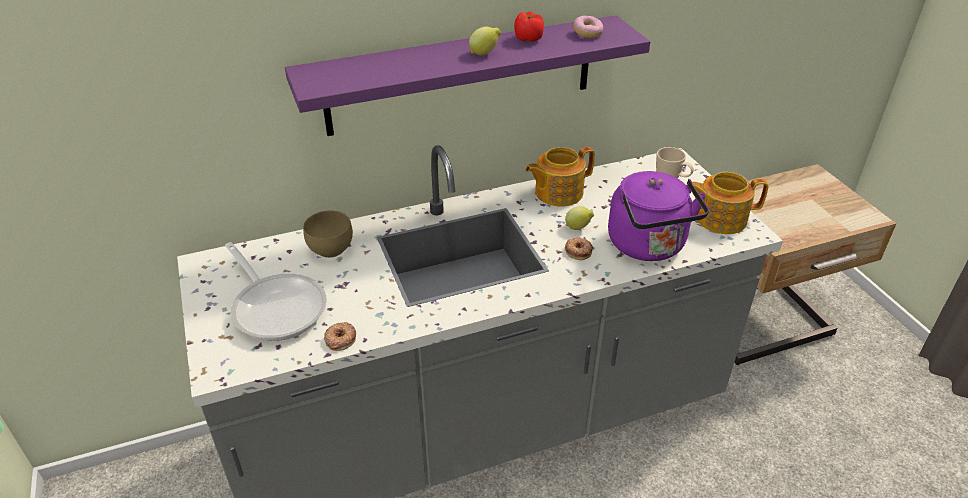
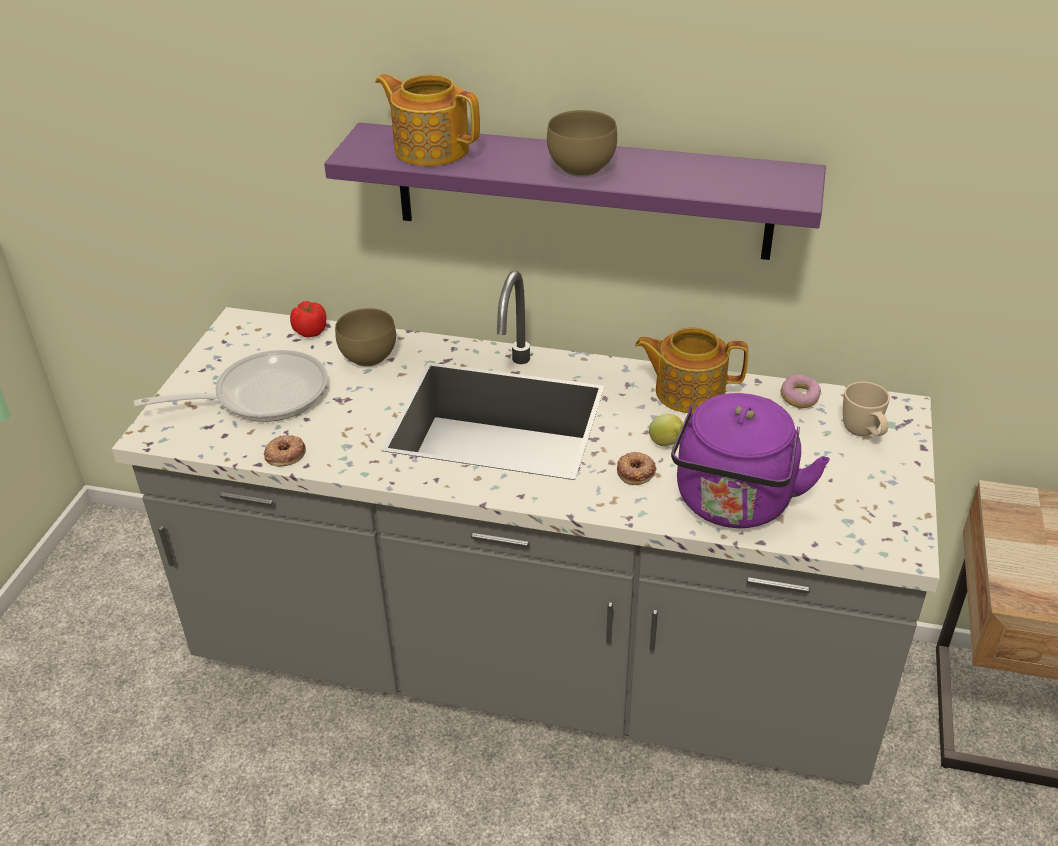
camera: 35 degrees right, 0 degrees up
(277, 307) = (261, 395): frying pan -> frying pan turned 105 degrees counterclockwise
(484, 54) = (584, 168): lemon -> brown bowl
(528, 38) = (663, 164): tomato -> tomato (311, 331)
(587, 33) = (748, 178): donut -> donut (799, 398)
(719, 218) = (875, 510): teapot -> teapot (431, 148)

